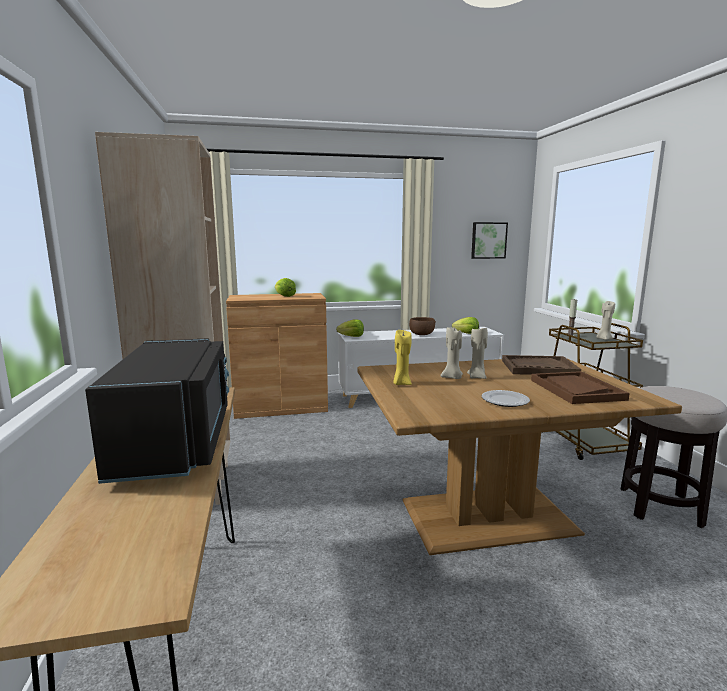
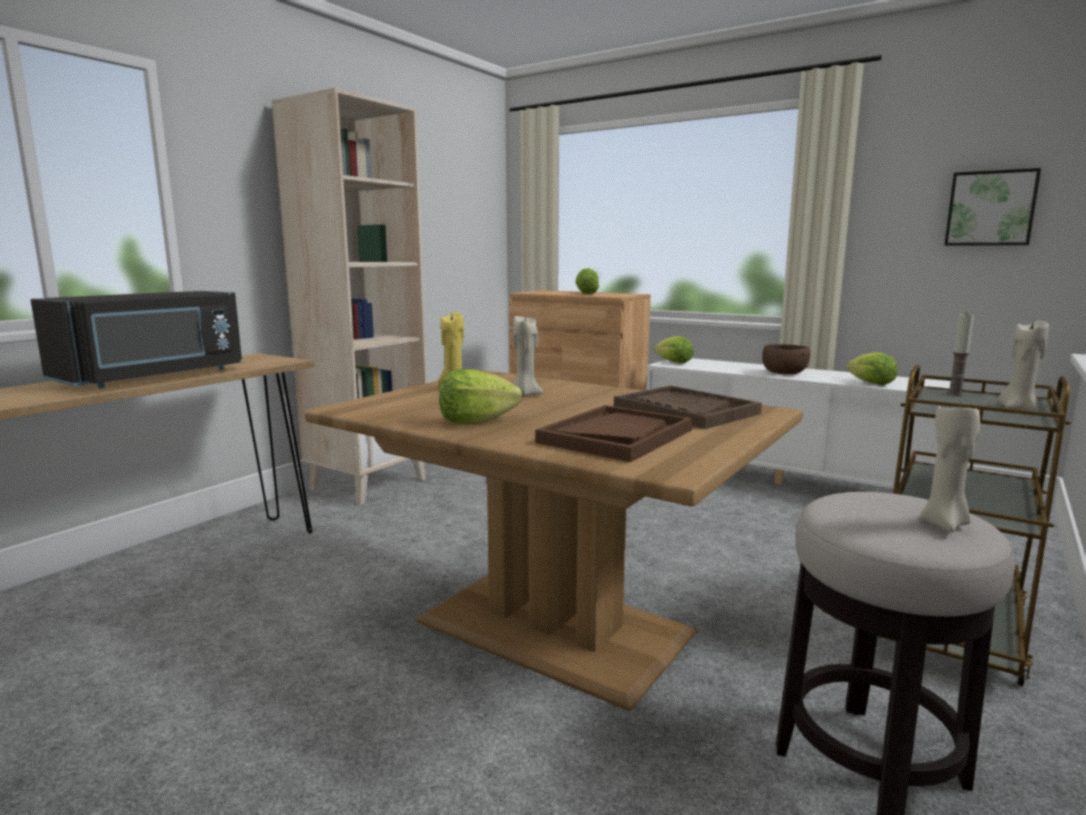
camera: 45 degrees right, 0 degrees up
(477, 377) = (555, 400): beige candle -> beige candle (944, 524)
(504, 401) = (476, 421): plate -> lettuce

